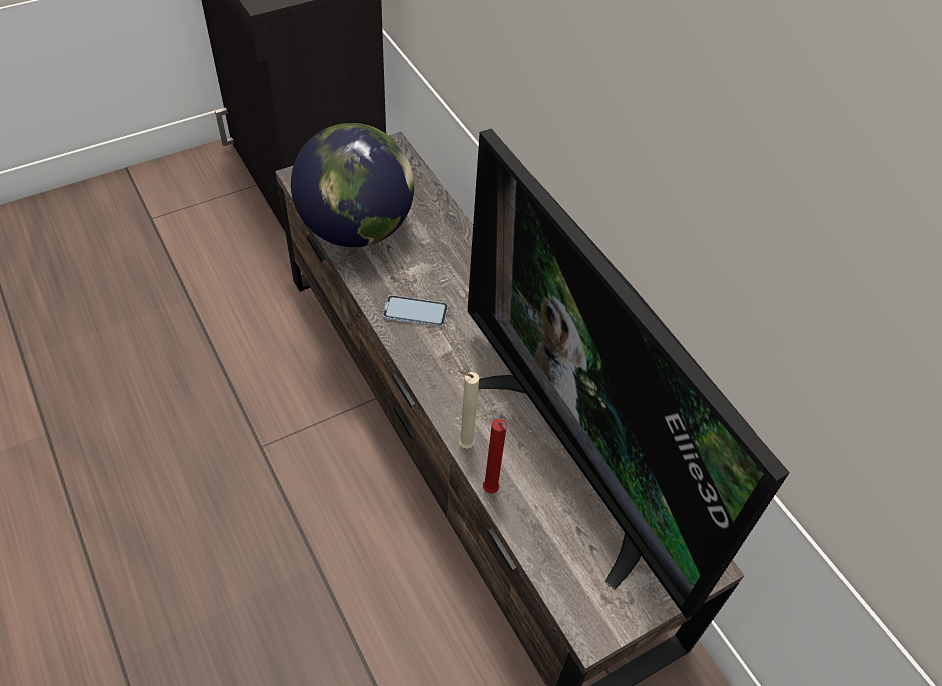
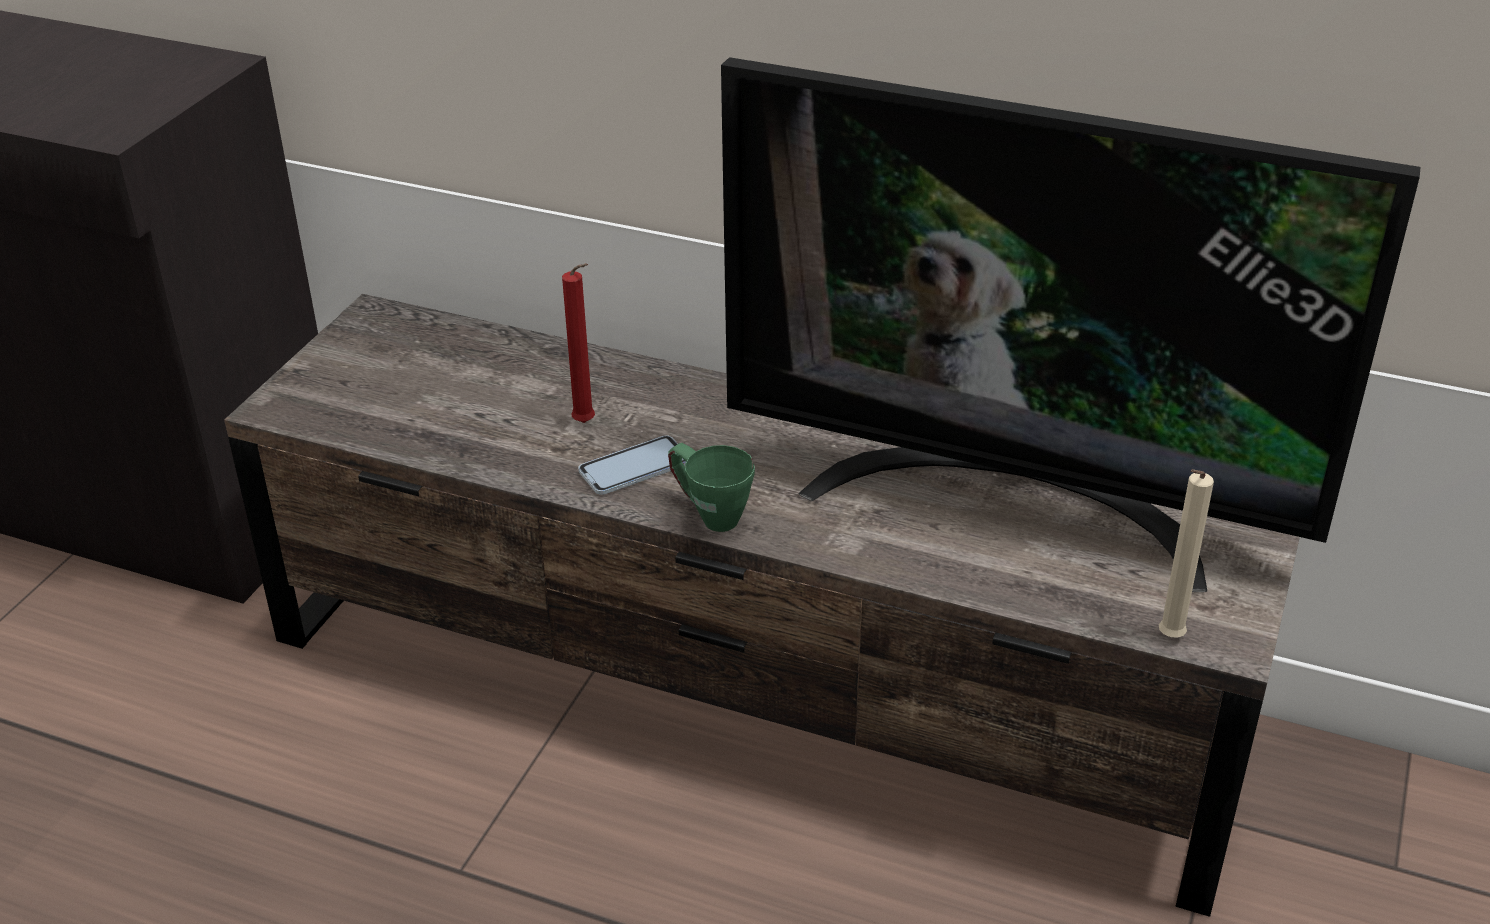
camera: 35 degrees left, 15 degrees down
(357, 229) = (437, 423): globe -> none
(420, 362) = (708, 514): none -> green mug
(463, 445) = (869, 563): beige candle -> beige candle (1167, 639)
(491, 492) = (960, 588): red candle -> red candle (586, 424)

